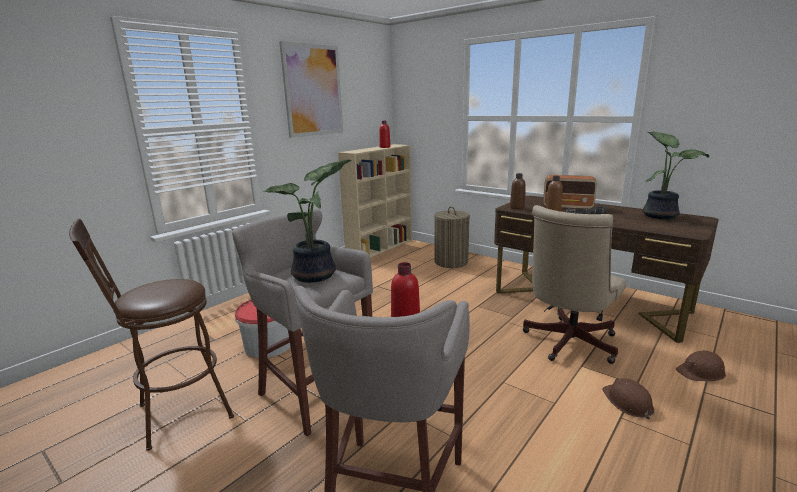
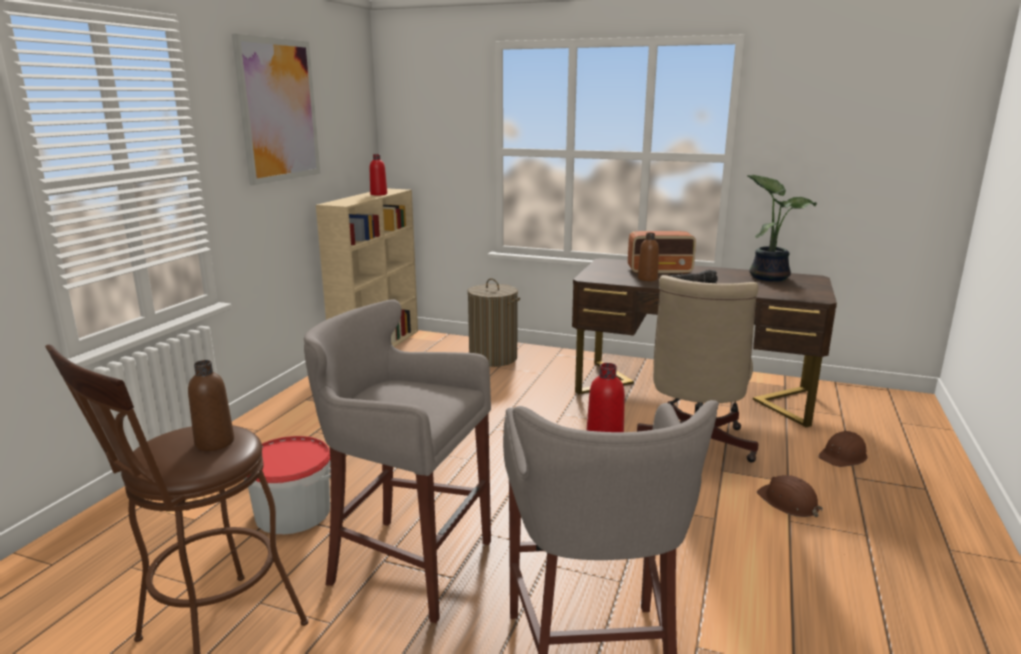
camera: 20 degrees left, 0 degrees up
(317, 275) = (421, 395): potted plant -> none
(517, 207) = (600, 276): brown bottle -> brown bottle (214, 443)

